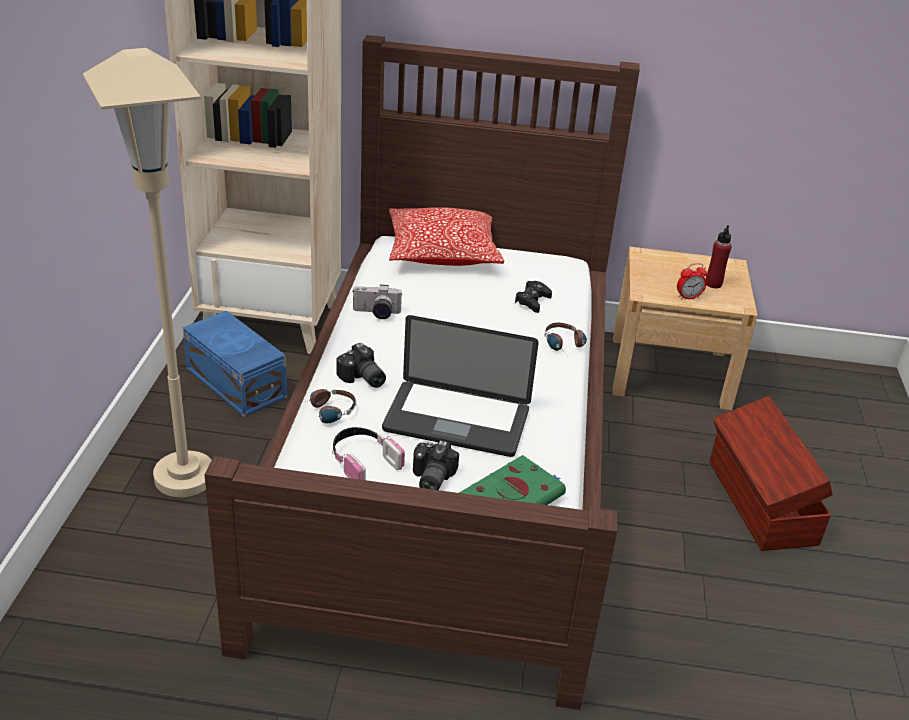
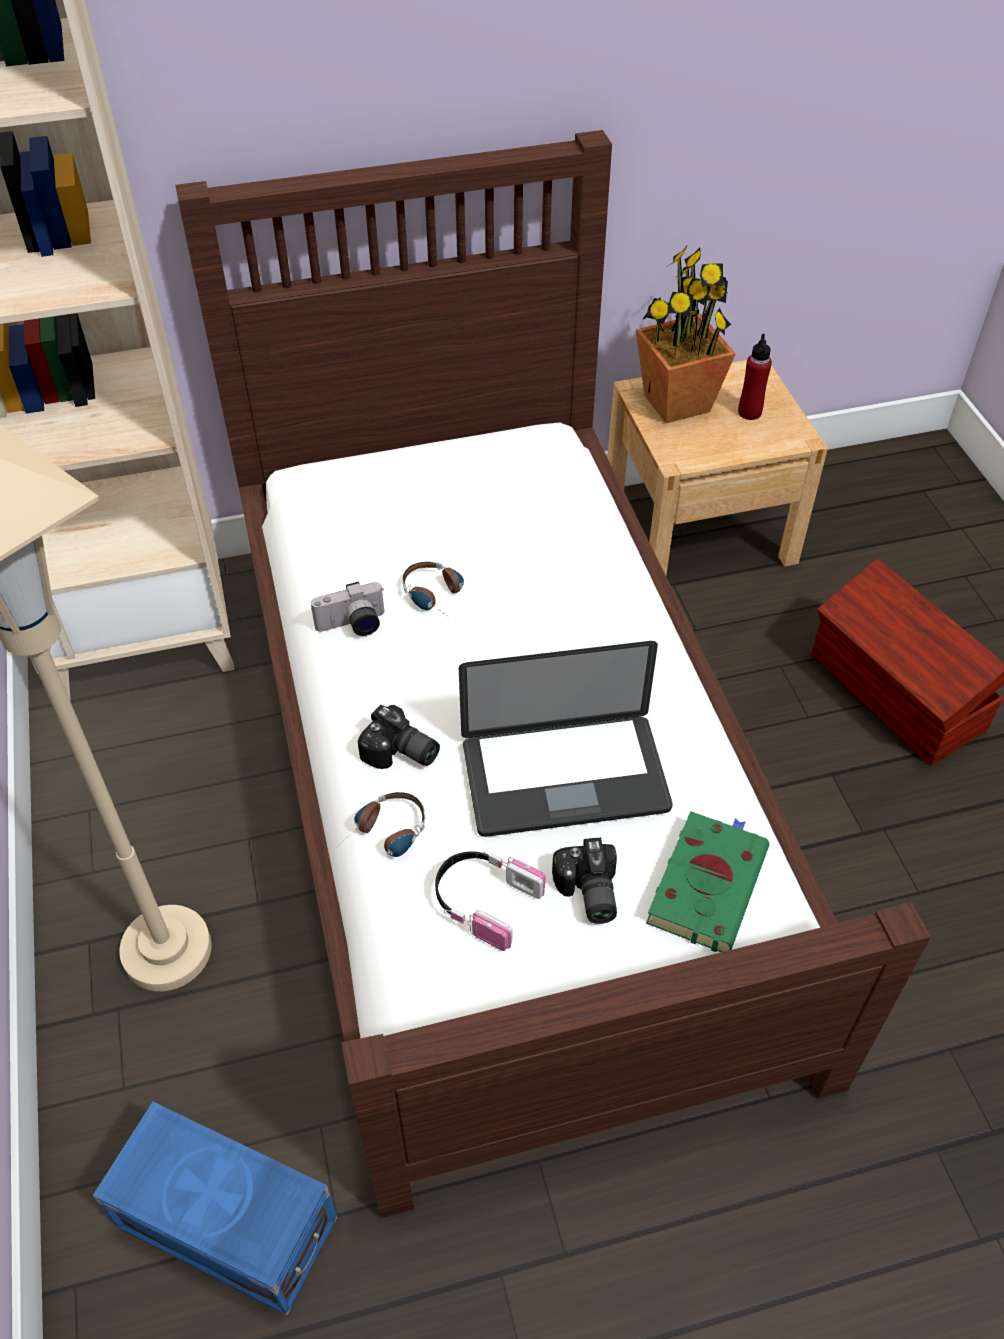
camera: 20 degrees left, 15 degrees up
(235, 384) = (150, 763): blue storage box -> blue storage box (228, 1226)
(443, 252) = (380, 478): pillow -> none
(532, 301) = (546, 525): black game controller -> none
(565, 346) = (630, 590): headphones -> headphones (437, 596)
(664, 266) = (676, 403): none -> potted plant
(688, 297) = (732, 447): alarm clock -> none

